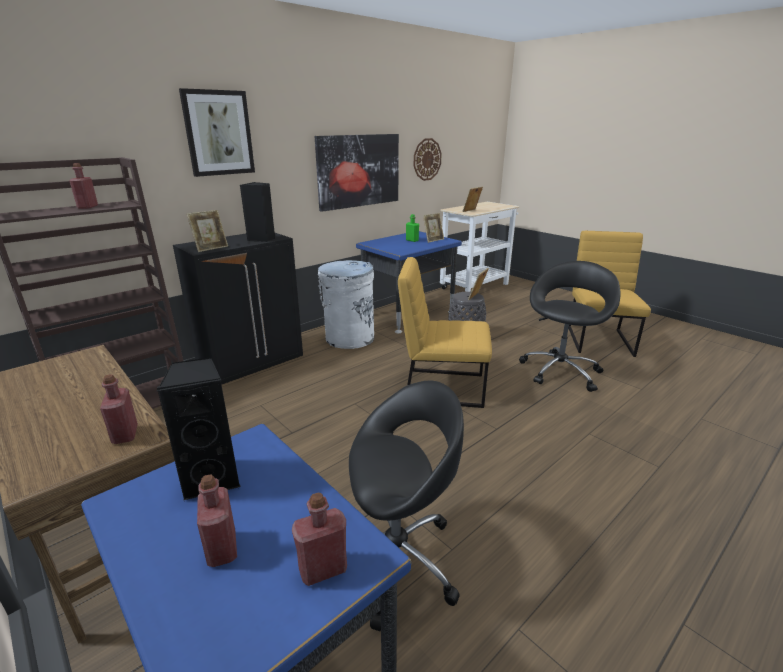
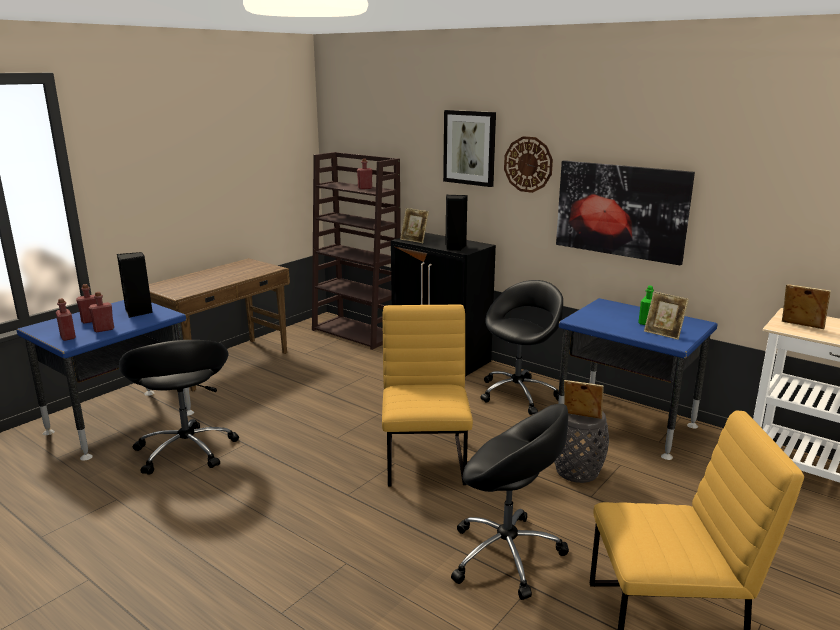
camera: 80 degrees right, 5 degrees down
(125, 435) = (182, 291): red bottle -> red bottle (104, 329)
(349, 338) = (519, 394): white trash can -> black office chair
(427, 159) = (761, 219): wall clock -> wall clock (528, 164)

